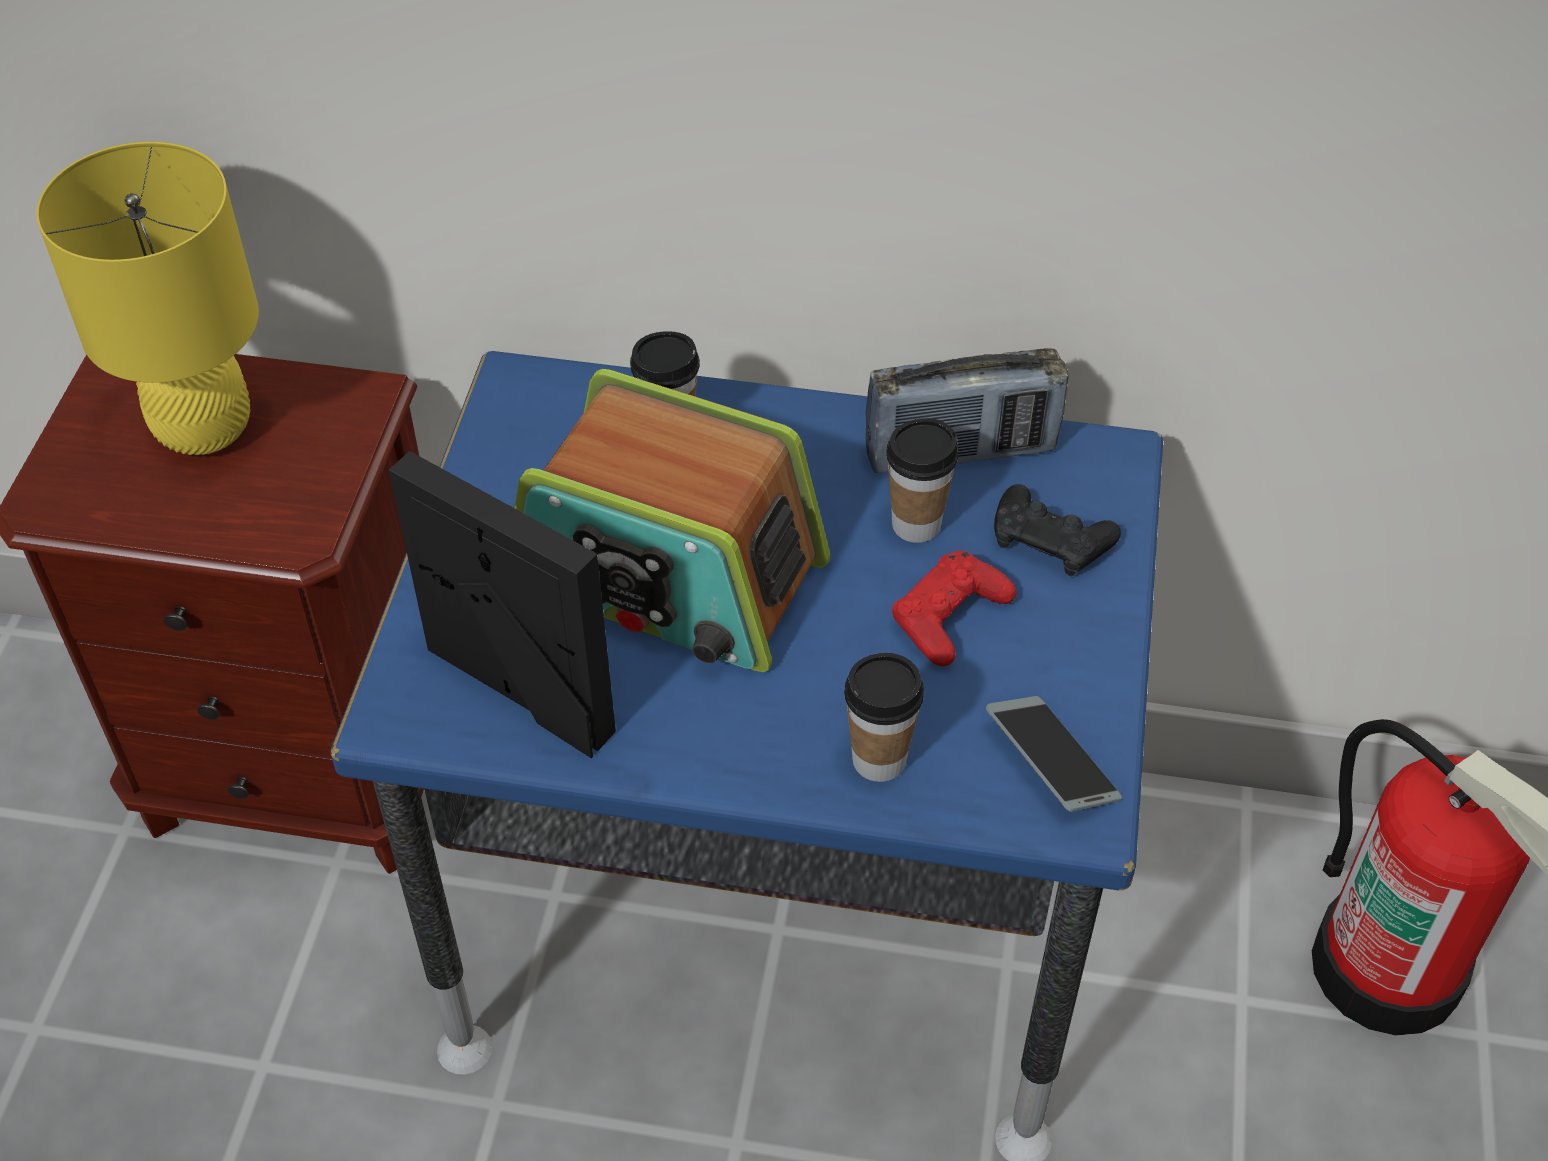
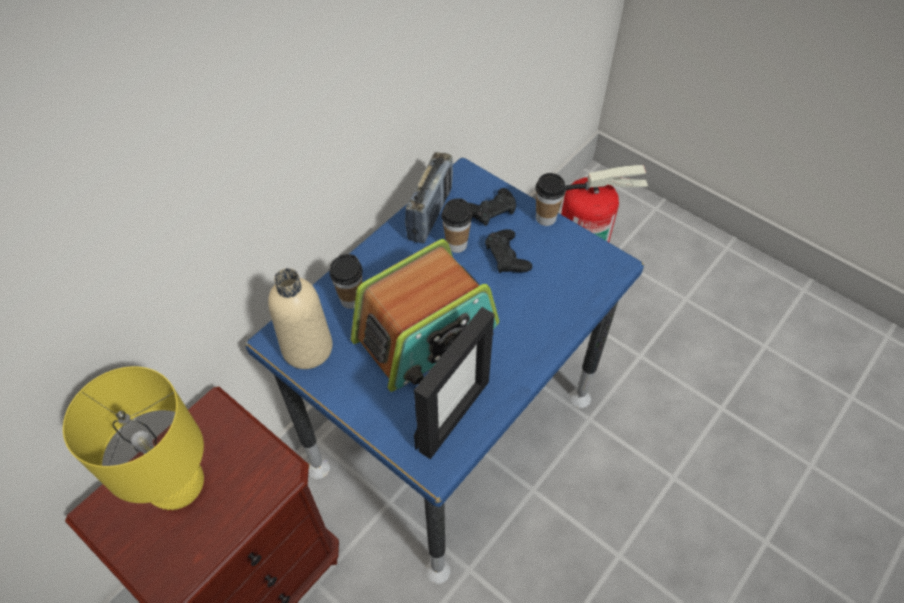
camera: 60 degrees left, 5 degrees up
(517, 693) = (453, 414): picture frame -> picture frame turned 150 degrees clockwise
(525, 430) = (307, 348): none -> beige bottle
(879, 760) = (559, 310): cup -> cup (545, 218)
(949, 616) = (507, 257): red game controller -> black game controller
(1051, 762) = (589, 261): phone -> none

